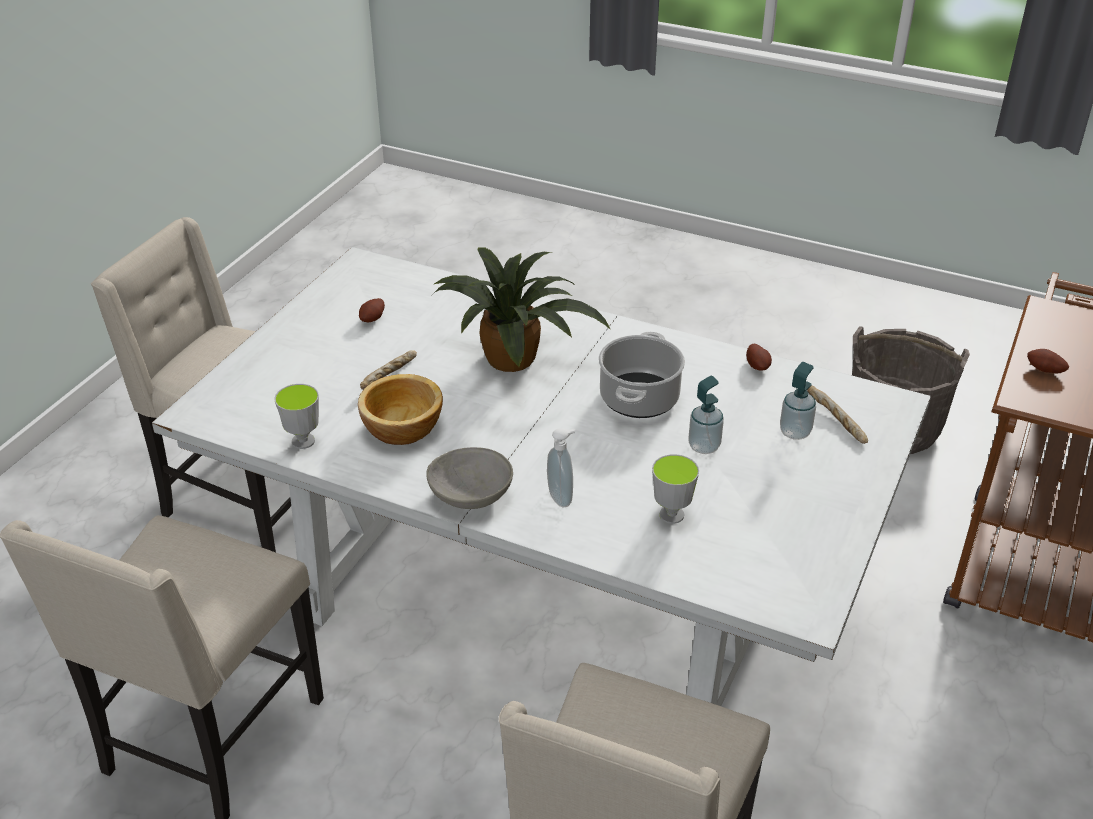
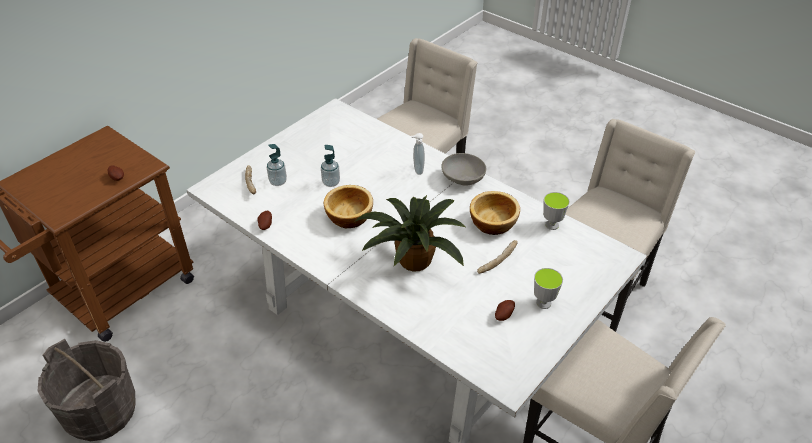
camera: 165 degrees left, 5 degrees up
(639, 399) = (349, 216): cooking pot -> bowl
(671, 515) = (368, 153): cup -> cup (543, 303)

